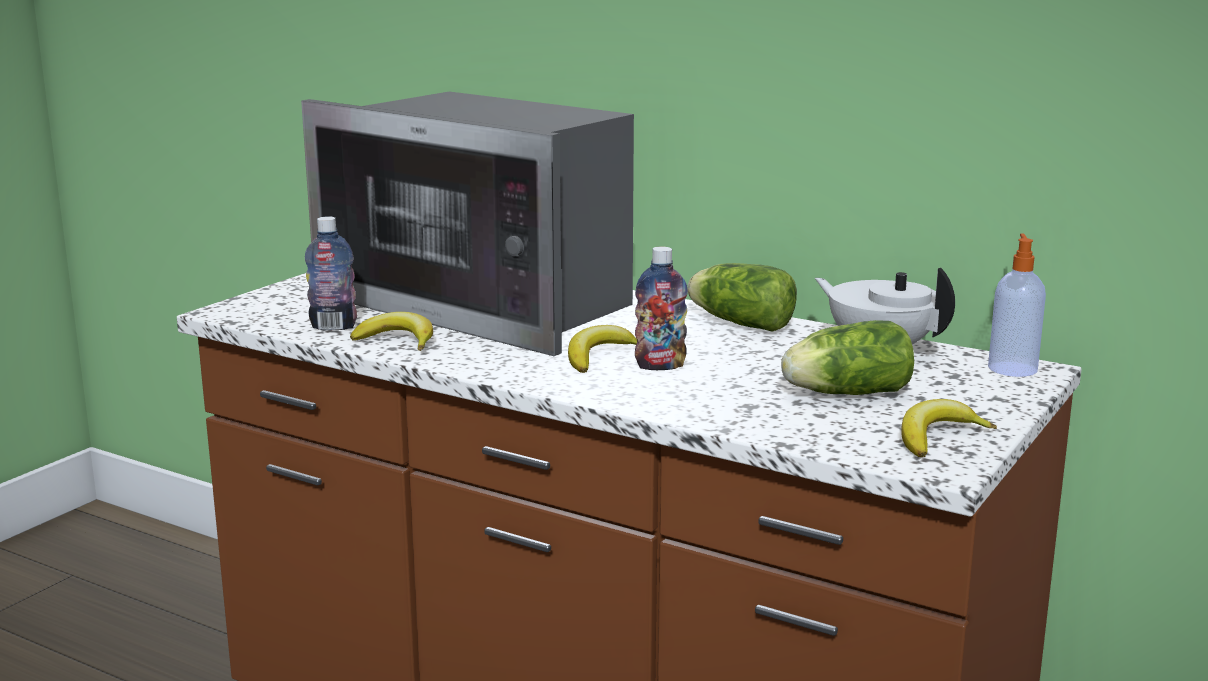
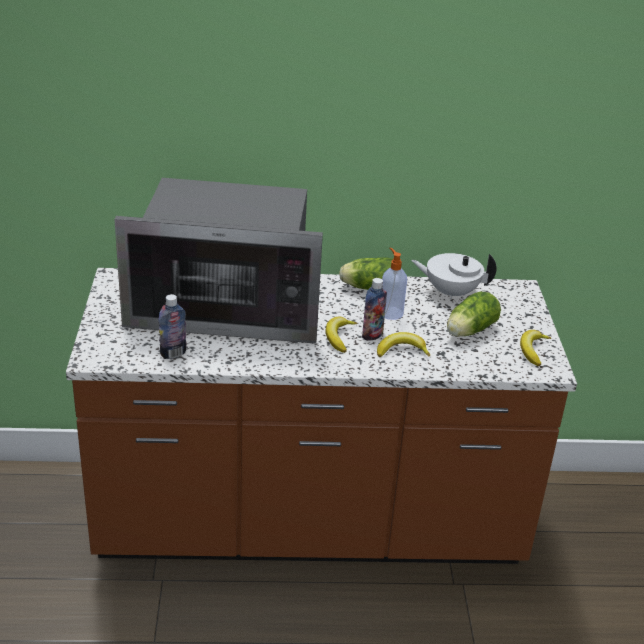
camera: 35 degrees left, 15 degrees up
(397, 341) = (224, 356): banana -> banana (401, 350)
(1012, 368) = (514, 290): soap dispenser -> soap dispenser (390, 312)

